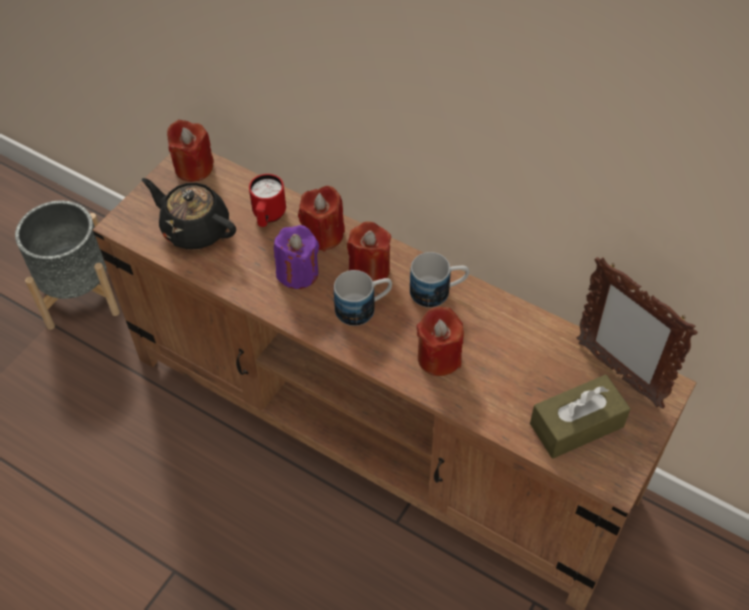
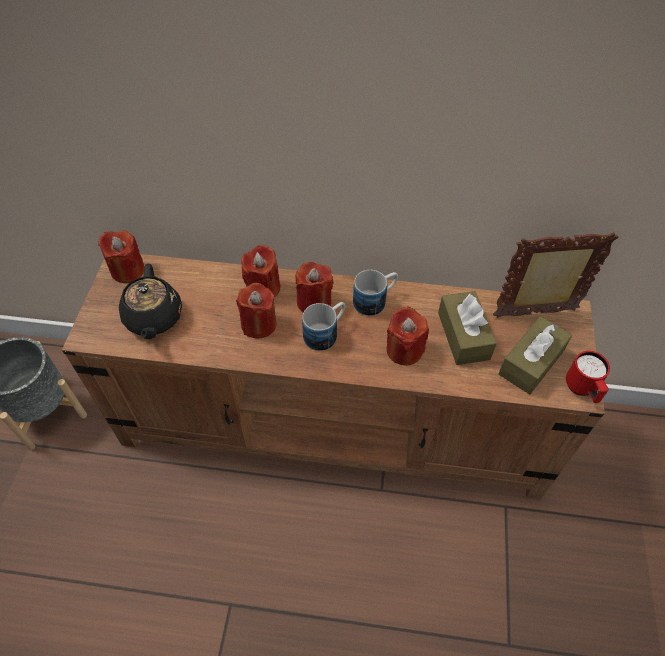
camera: 25 degrees left, 0 degrees up
(195, 229) = (154, 318): black teapot -> black teapot turned 105 degrees counterclockwise
(268, 217) = (211, 289): red mug -> red mug (582, 389)
(298, 273) = (259, 324): purple candle -> red candle
(515, 366) = (463, 336): none -> brown tissue box
(618, 373) = (536, 314): picture frame -> picture frame turned 150 degrees clockwise

